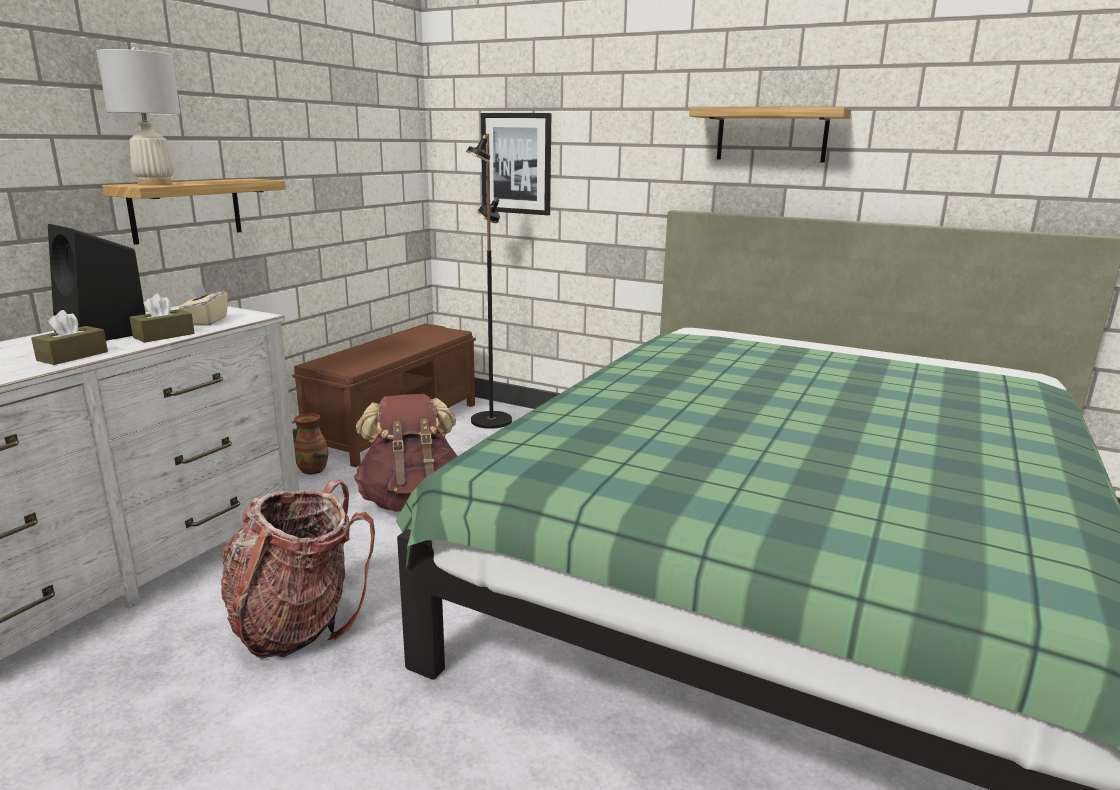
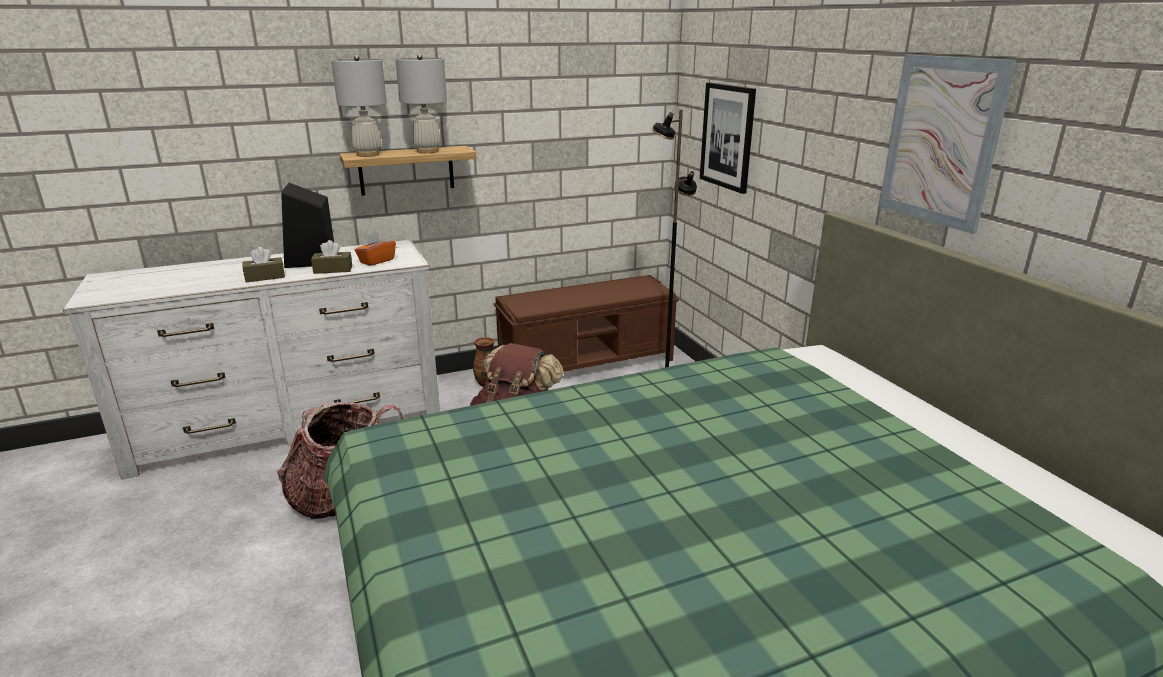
camera: 40 degrees right, 5 degrees up
(206, 321) = (376, 261): beige tissue box -> orange tissue box
(224, 181) = (427, 151): none -> white table lamp
(771, 135) = (941, 141): shelf -> picture

